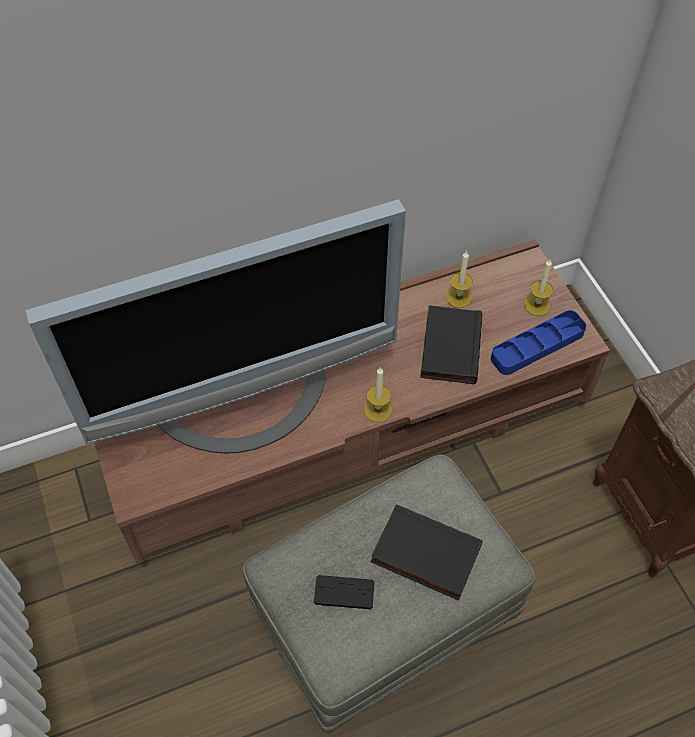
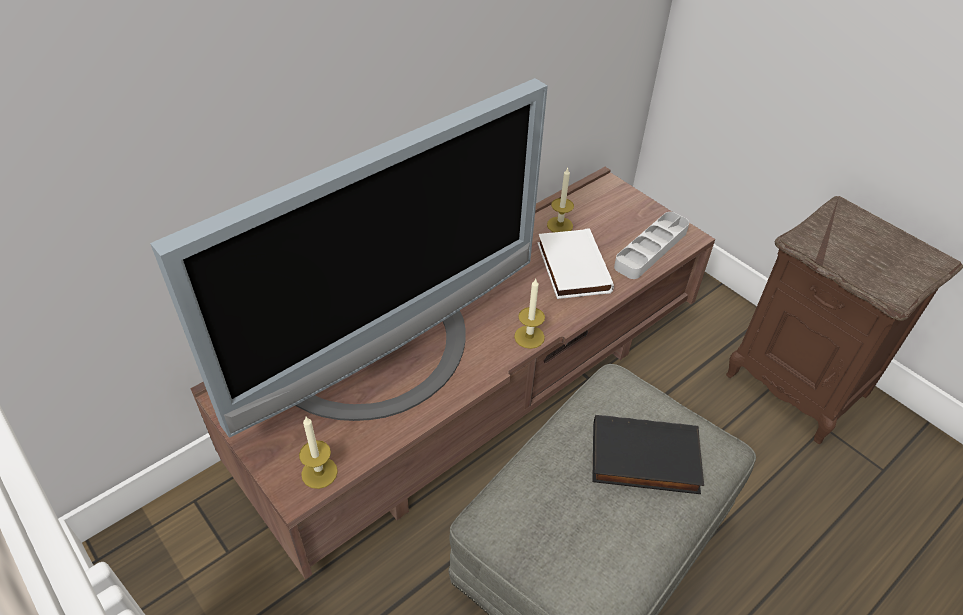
camera: 20 degrees left, 10 degrees down
(344, 592) = (578, 522): black game controller -> none
(449, 347) = (571, 267): black book -> white book
(537, 305) = (633, 217): candle -> candle (319, 472)
(537, 346) = (651, 249): blue tray -> grey tray

